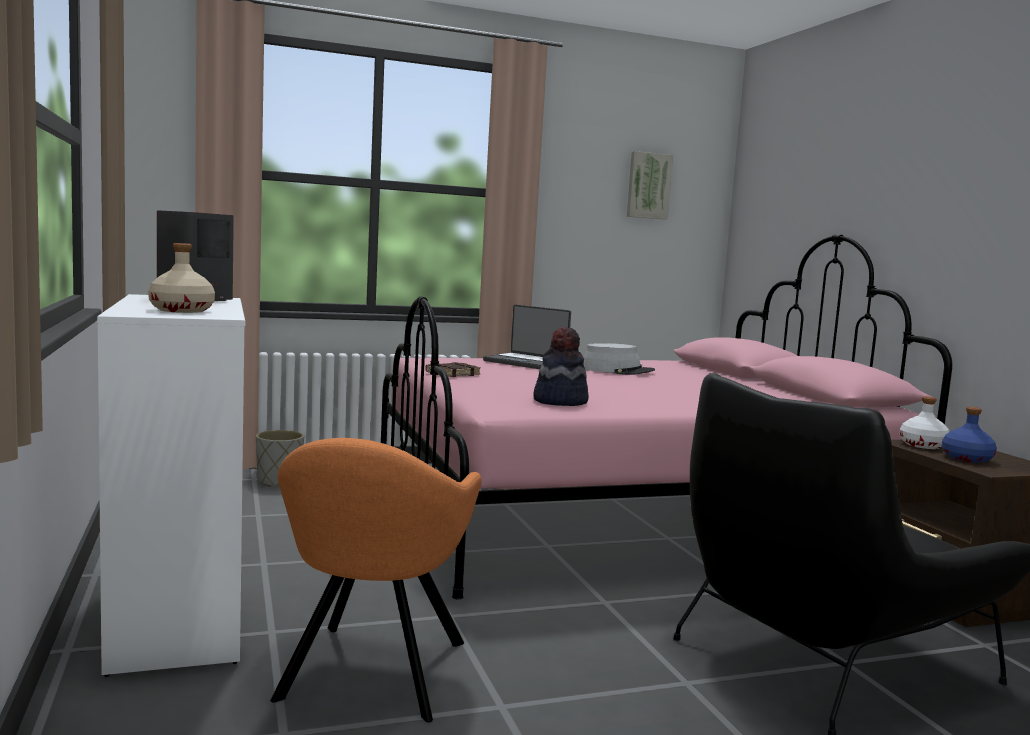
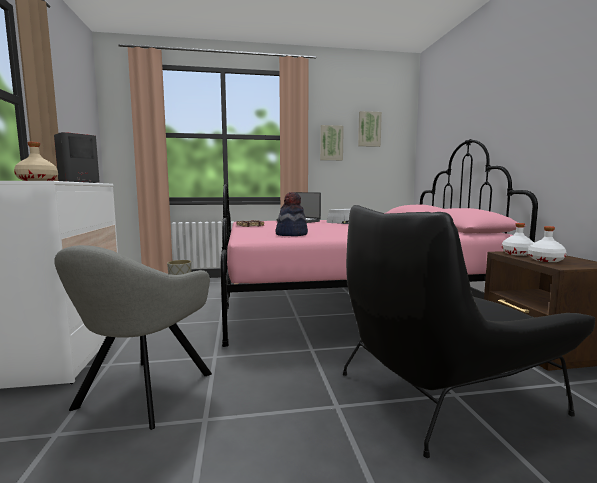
camera: 10 degrees right, 0 degrees up
(371, 674) = (142, 393): orange armchair -> grey armchair
(578, 208) = (331, 143): none -> picture
(966, 458) = (545, 260): blue bottle -> white bottle

